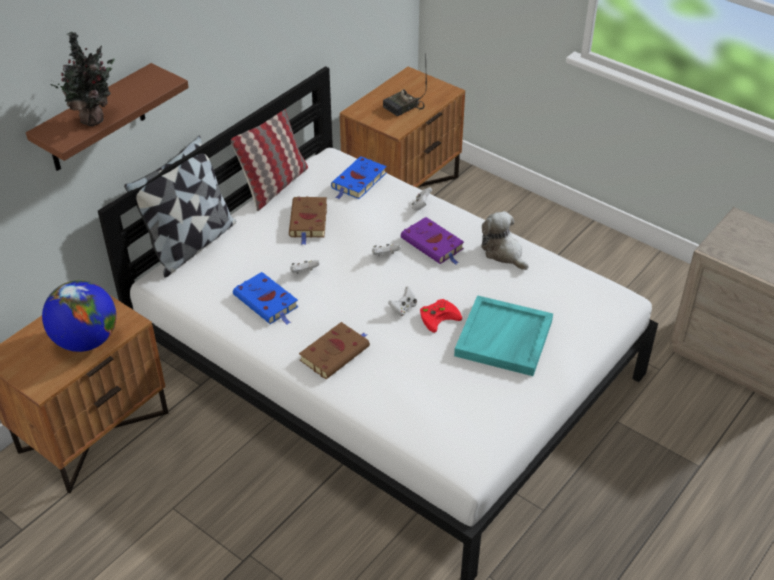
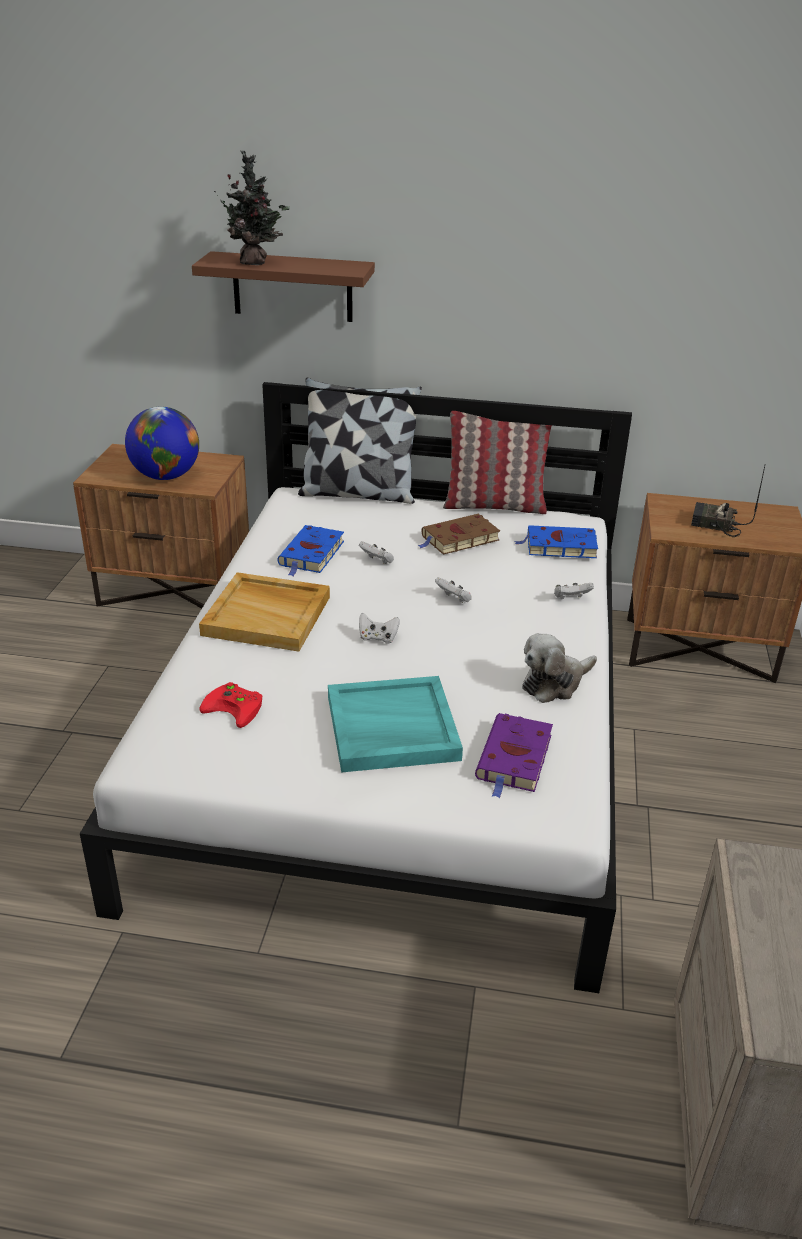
camera: 60 degrees right, 10 degrees down
(335, 352) = (268, 615): brown book -> beige tray
(433, 245) = (510, 626): purple book -> purple book (514, 759)
(439, 316) = (388, 667): red game controller -> red game controller (236, 707)
(503, 253) = (554, 683): plush toy -> plush toy turned 150 degrees counterclockwise

